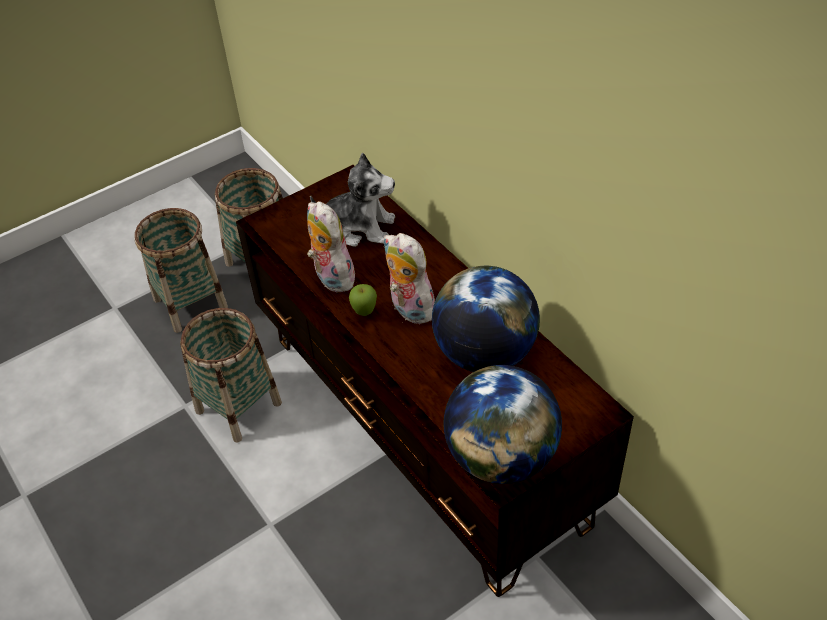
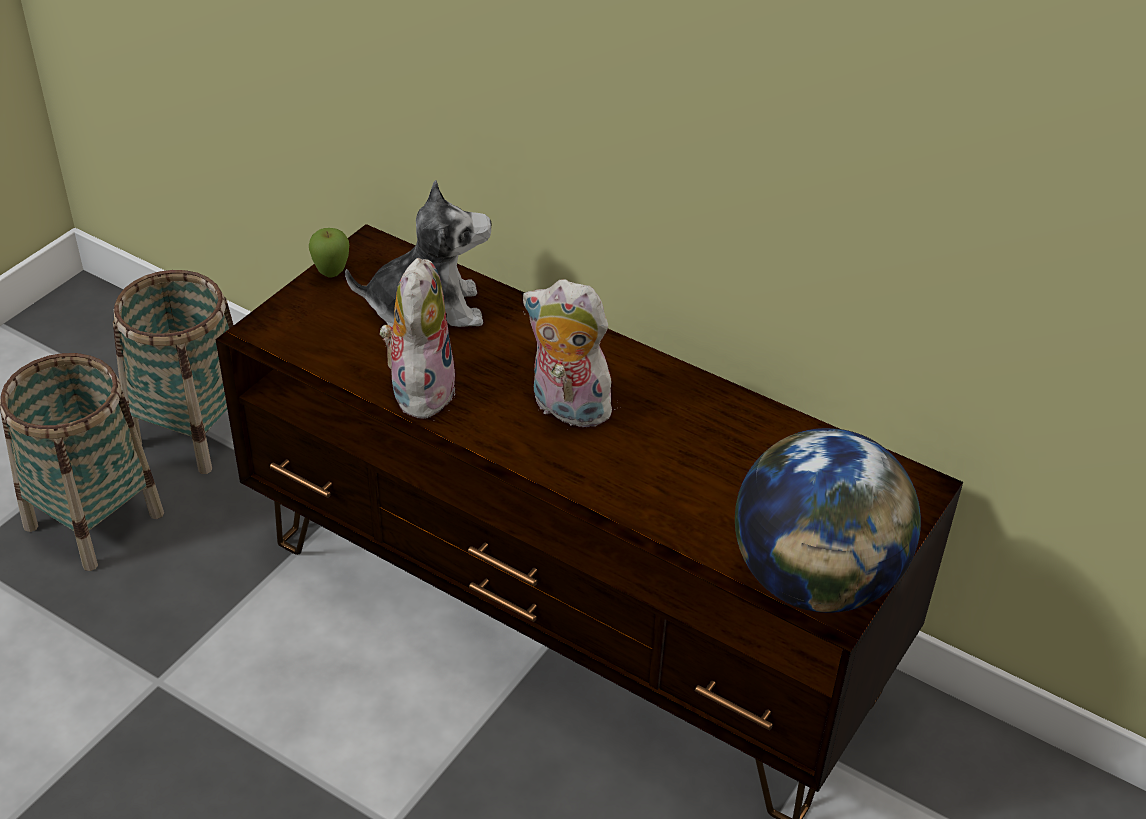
camera: 25 degrees left, 5 degrees down
(238, 407) = (253, 660): basket -> none
(331, 277) = (420, 389): plush toy -> plush toy turned 60 degrees clockwise
(364, 313) = (501, 429): apple -> apple (331, 274)
(485, 354) = (713, 446): globe -> none

